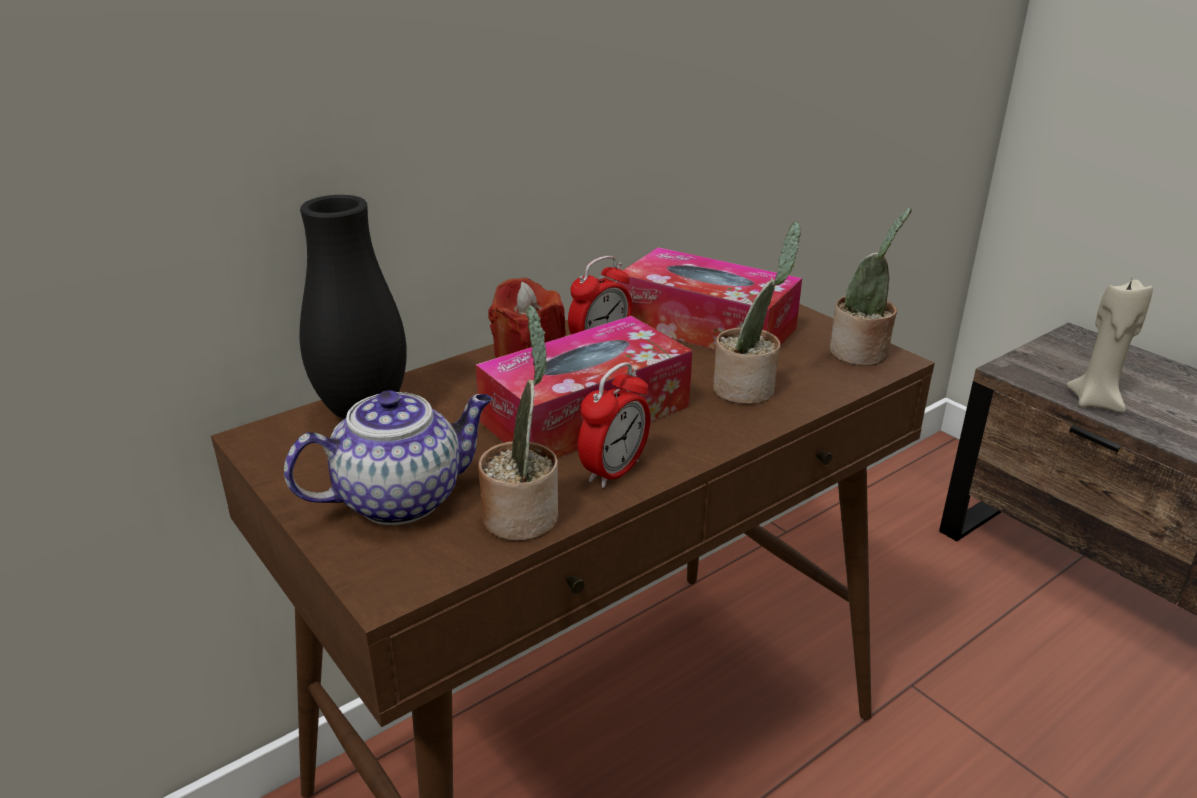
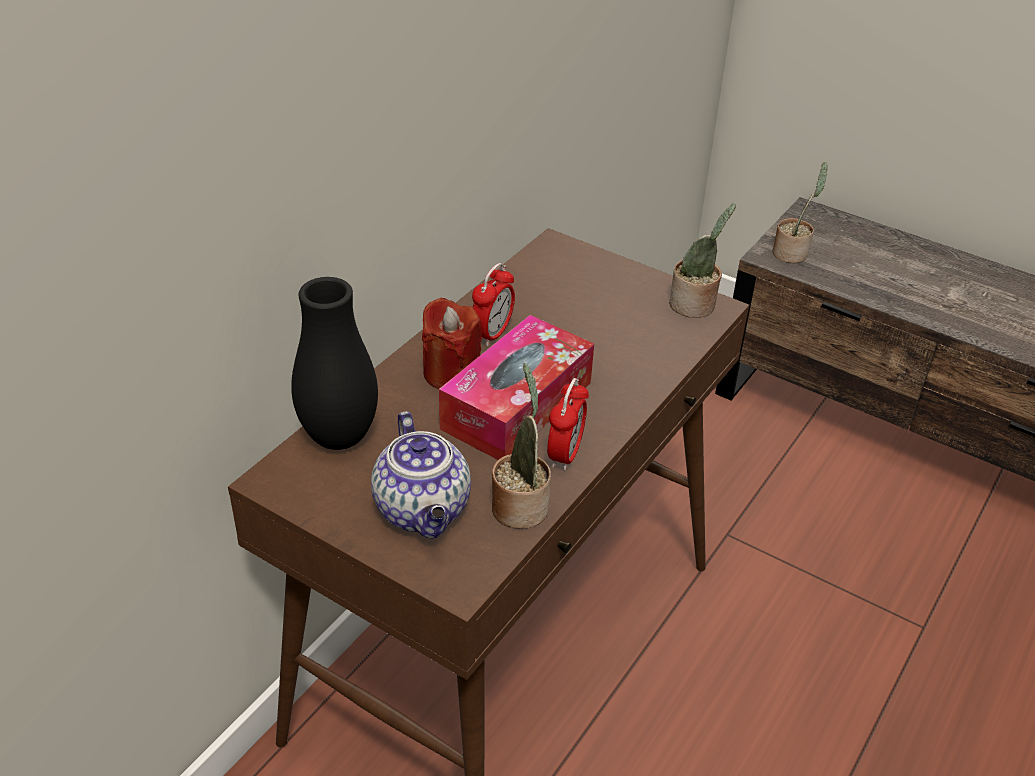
camera: 20 degrees left, 10 degrees up
(402, 498) = (424, 511): teapot -> teapot turned 120 degrees clockwise
(706, 326) = (565, 296): tissue box -> none
(748, 389) = (626, 357): potted plant -> potted plant (792, 253)
(1095, 401) = (837, 278): beige candle -> none

